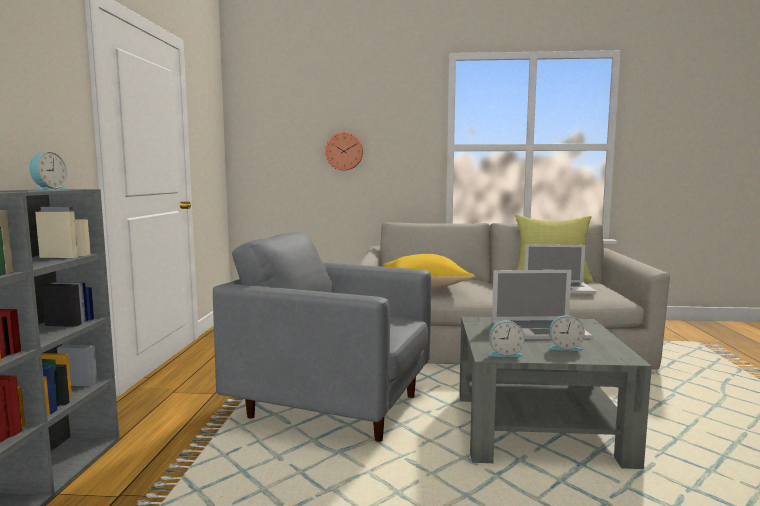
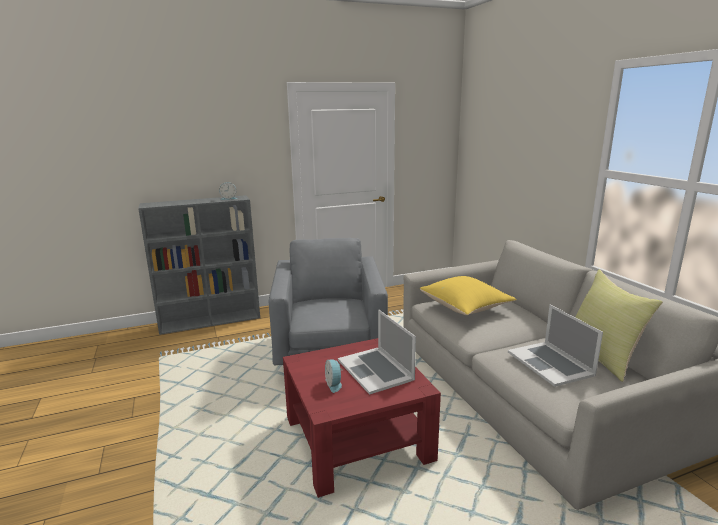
camera: 65 degrees right, 10 degrees up
(344, 151) = (520, 164): wall clock -> none
(504, 353) = (304, 364): alarm clock -> none
(538, 428) = (357, 438): grey coffee table -> red coffee table

